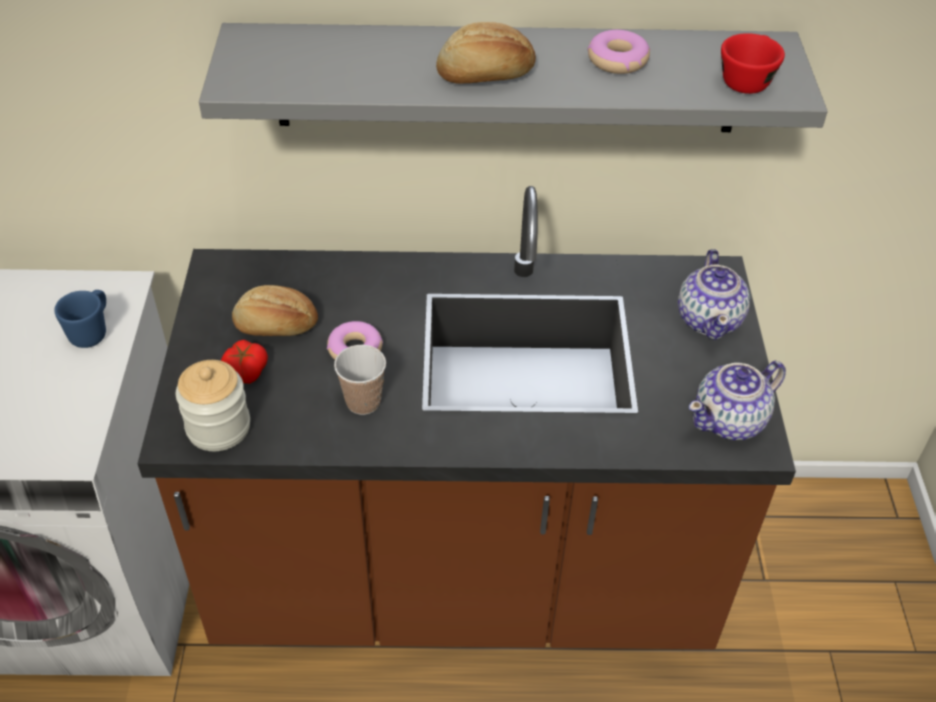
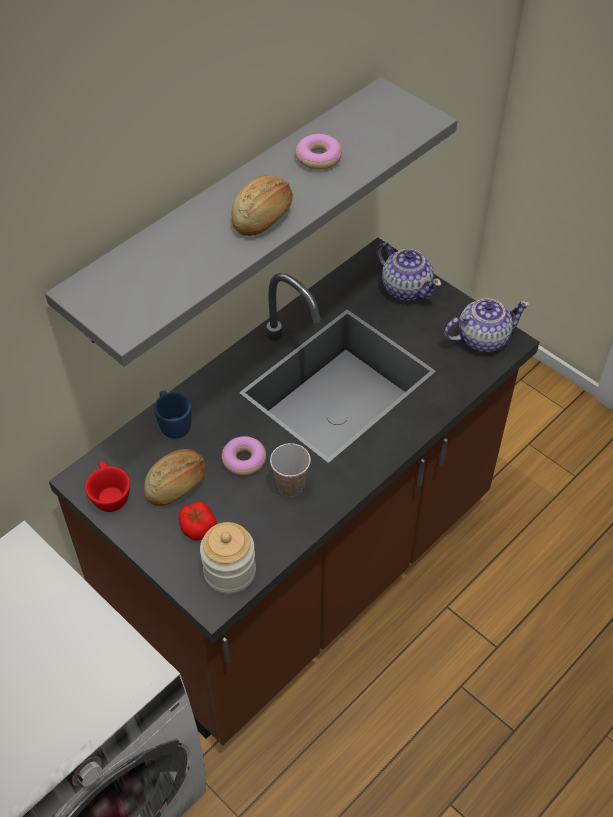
camera: 45 degrees left, 5 degrees up
(92, 332) = (42, 592): blue mug -> blue mug (173, 424)
(730, 420) = (482, 338): teapot -> teapot turned 120 degrees counterclockwise
(747, 79) = (397, 125): red cup -> red cup (109, 495)

